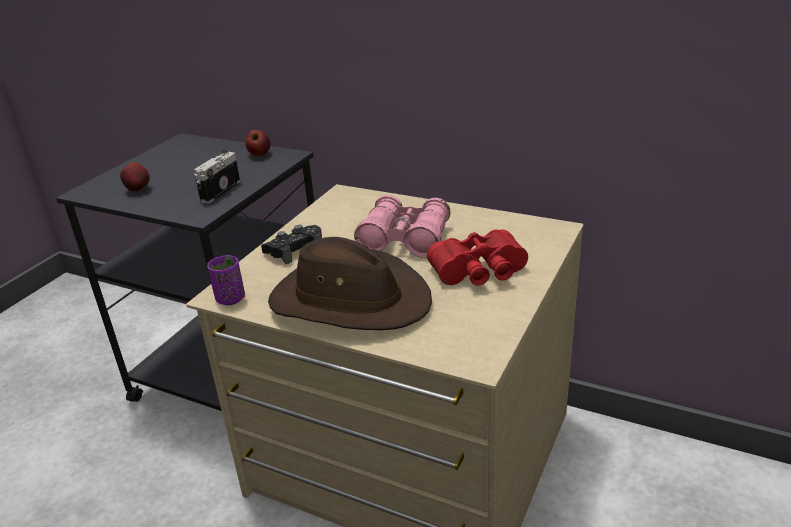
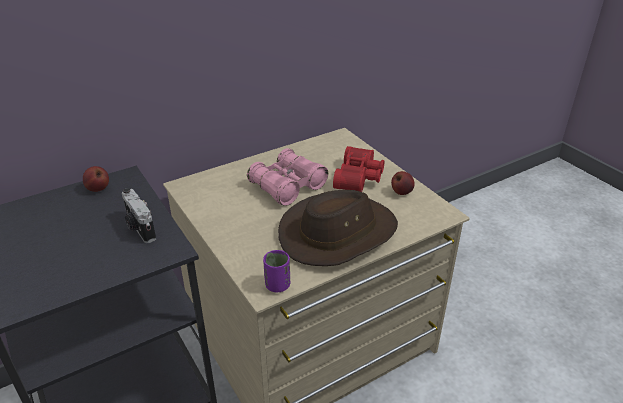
camera: 60 degrees left, 5 degrees up
(139, 190) = (62, 272): apple -> apple (401, 192)
(294, 250) = (242, 234): black game controller -> none

